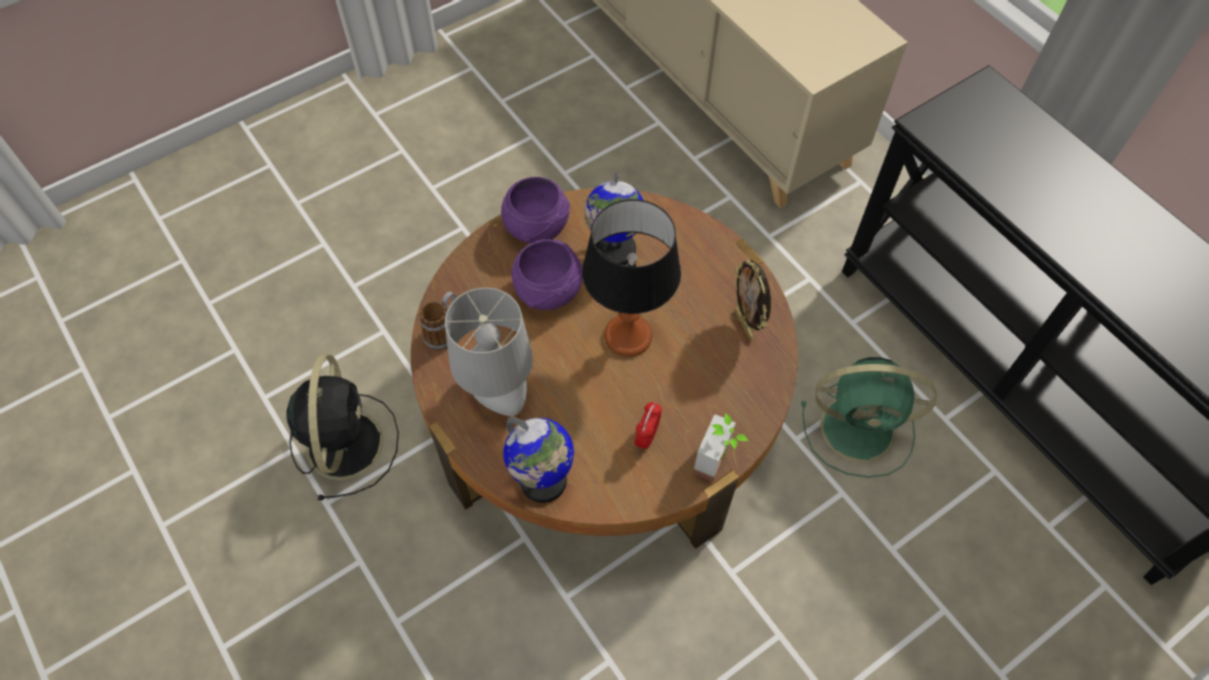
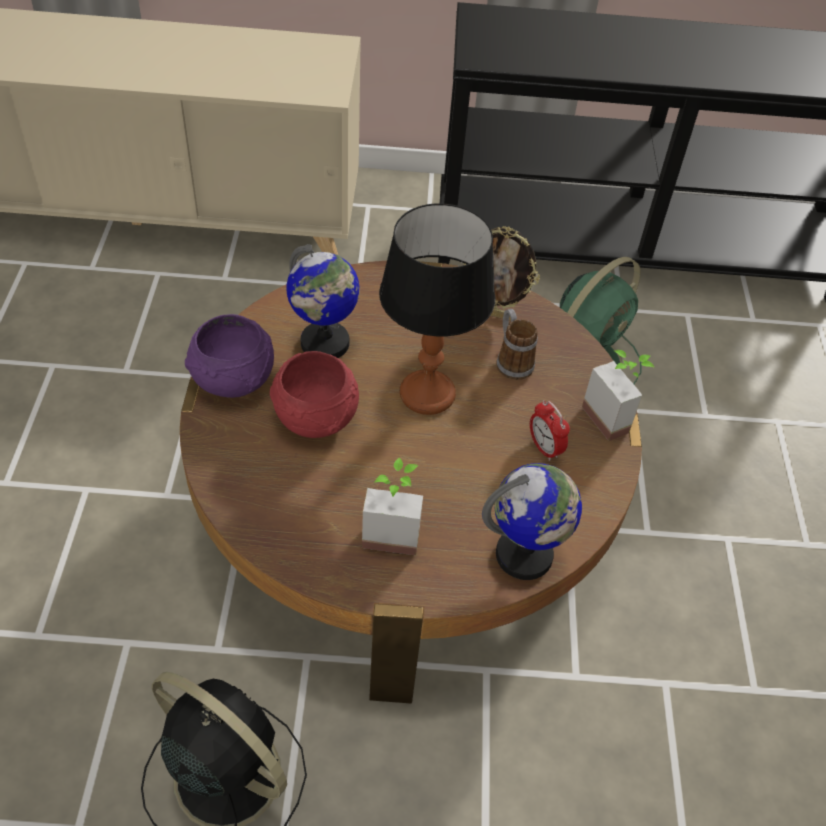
camera: 55 degrees left, 10 degrees down
(444, 331) = (273, 528): mug -> mug (511, 361)
(497, 393) = (392, 530): grey table lamp -> potted plant
(549, 290) = (316, 416): purple bowl -> red bowl

